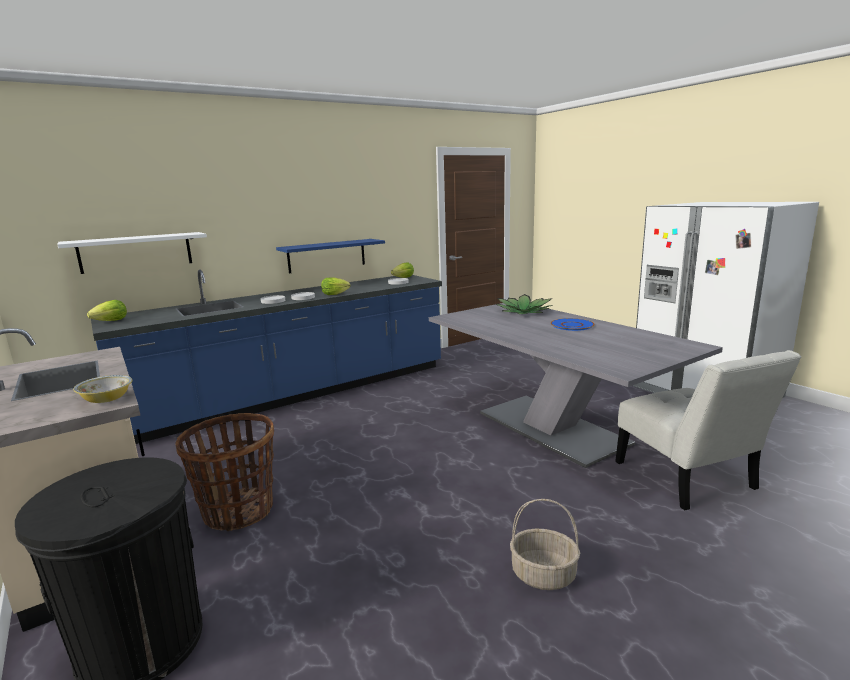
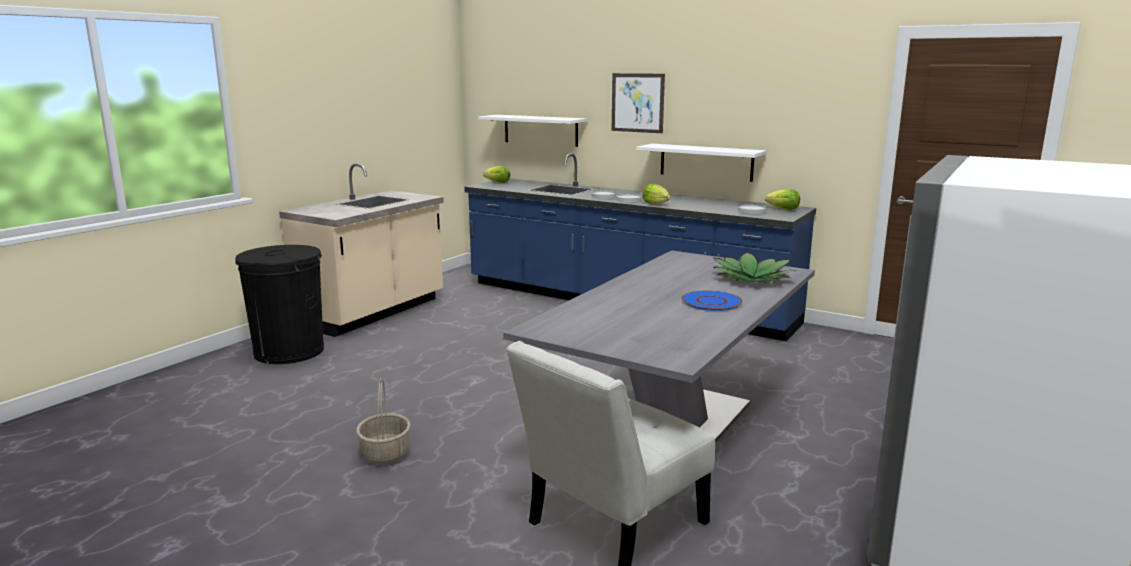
camera: 65 degrees right, 0 degrees up
(107, 399) = (341, 214): bowl -> none
(238, 511) = (418, 336): basket -> none
(255, 211) = (637, 103): none -> picture
(327, 255) = (706, 162): blue shelf -> white shelf

